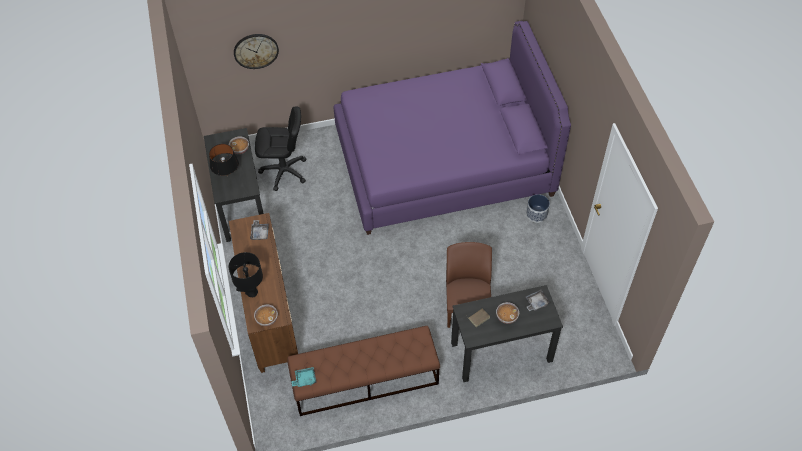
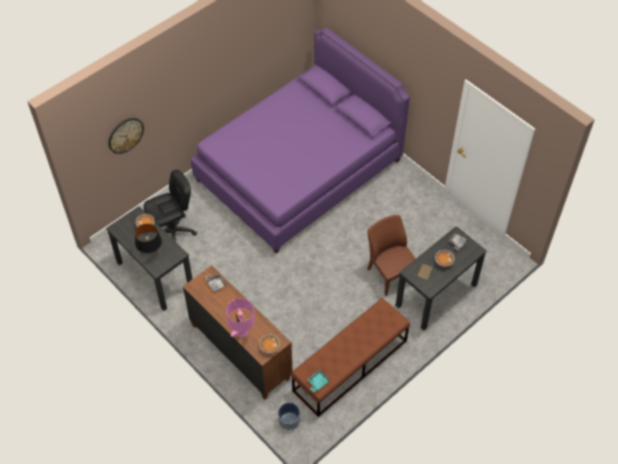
camera: 30 degrees left, 0 degrees up
(251, 292) = (242, 333): black table lamp -> pink table lamp
(536, 214) = (395, 180): planter -> planter (289, 421)

